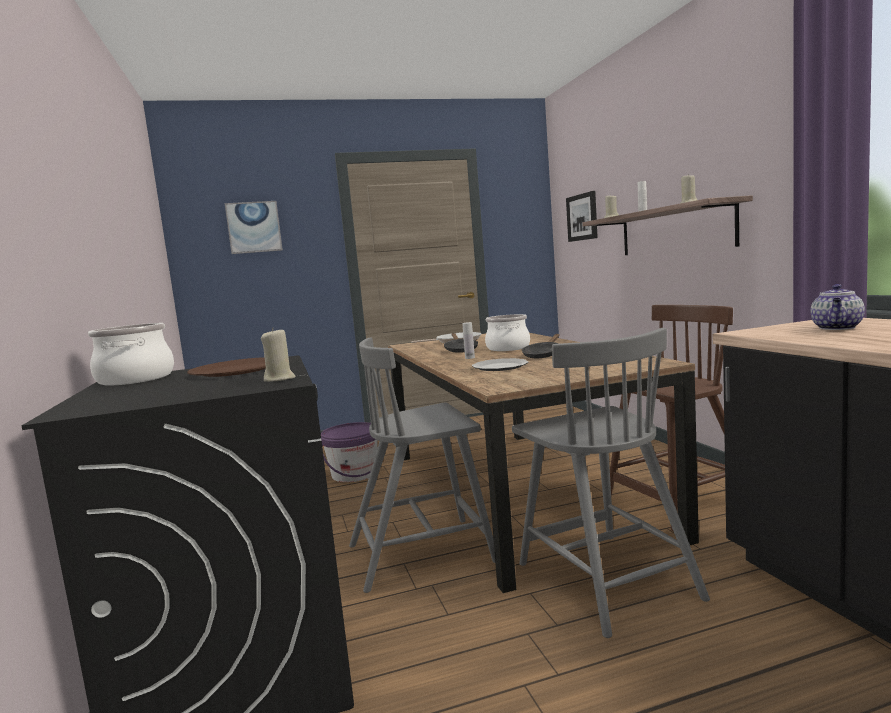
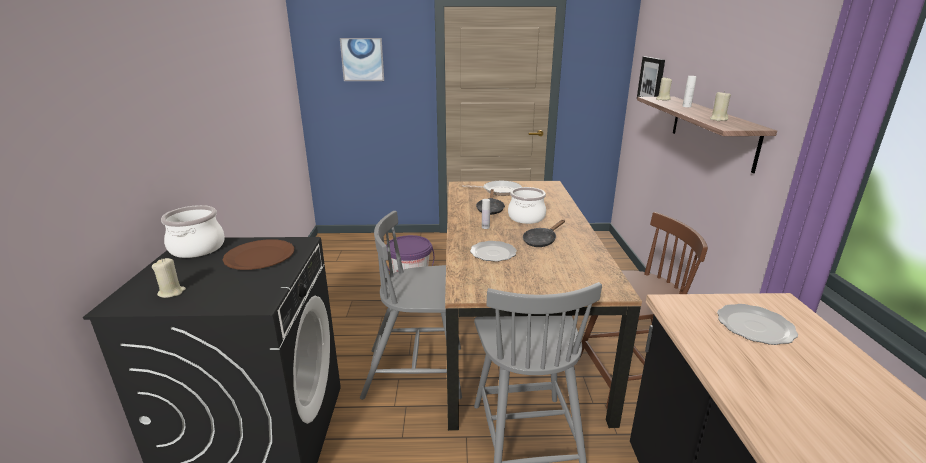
camera: 15 degrees right, 15 degrees up
(279, 379) = (264, 291): beige candle -> beige candle (172, 292)
(837, 328) = (755, 327): teapot -> plate

